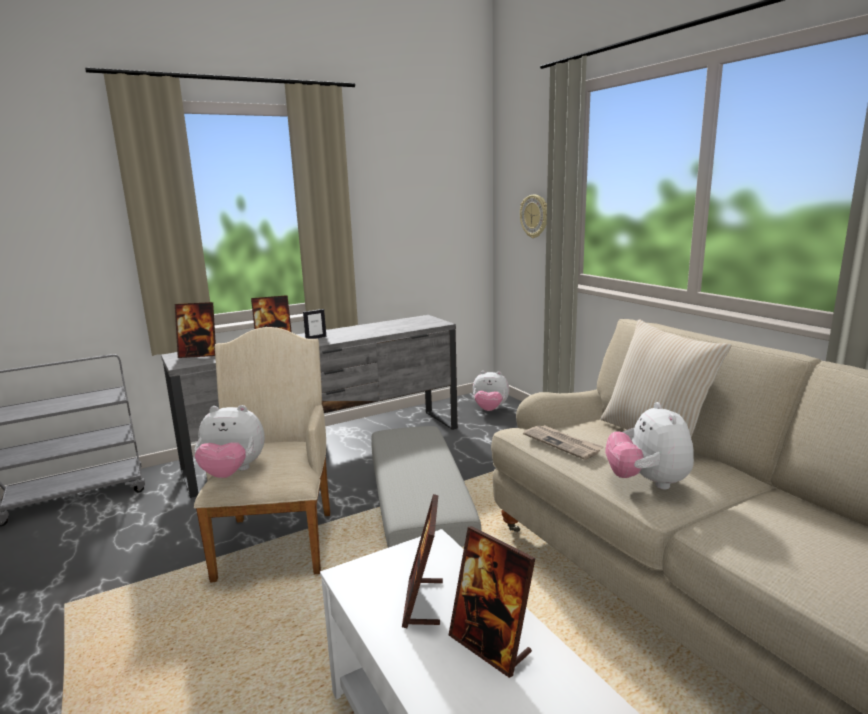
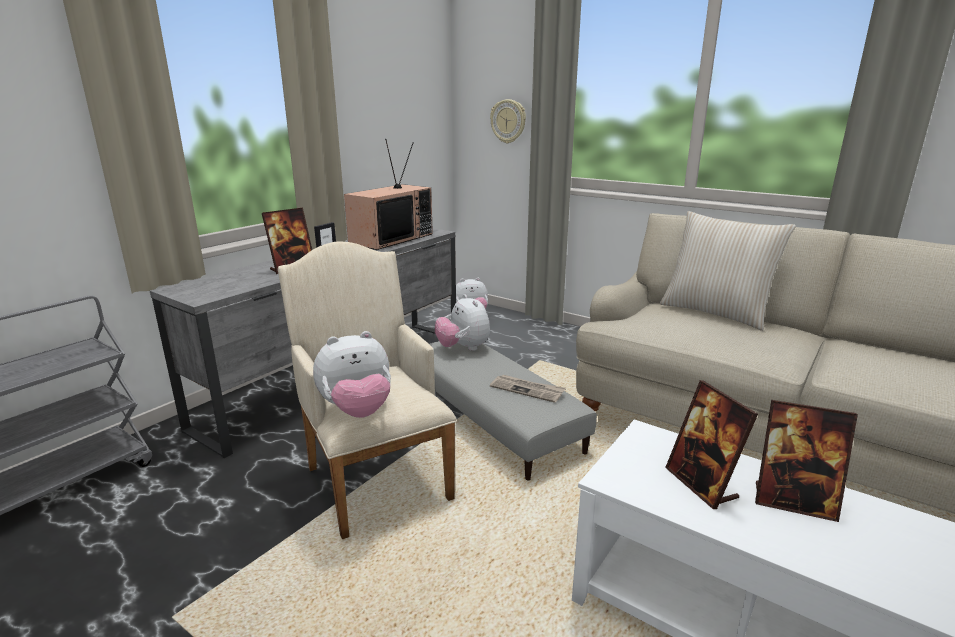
camera: 25 degrees left, 5 degrees up
(199, 355) = (207, 286): picture frame -> none
(389, 326) = (391, 238): none -> television
(562, 443) = (659, 327): newspaper -> newspaper (527, 390)
(647, 482) = (756, 348): plush toy -> plush toy (463, 348)

